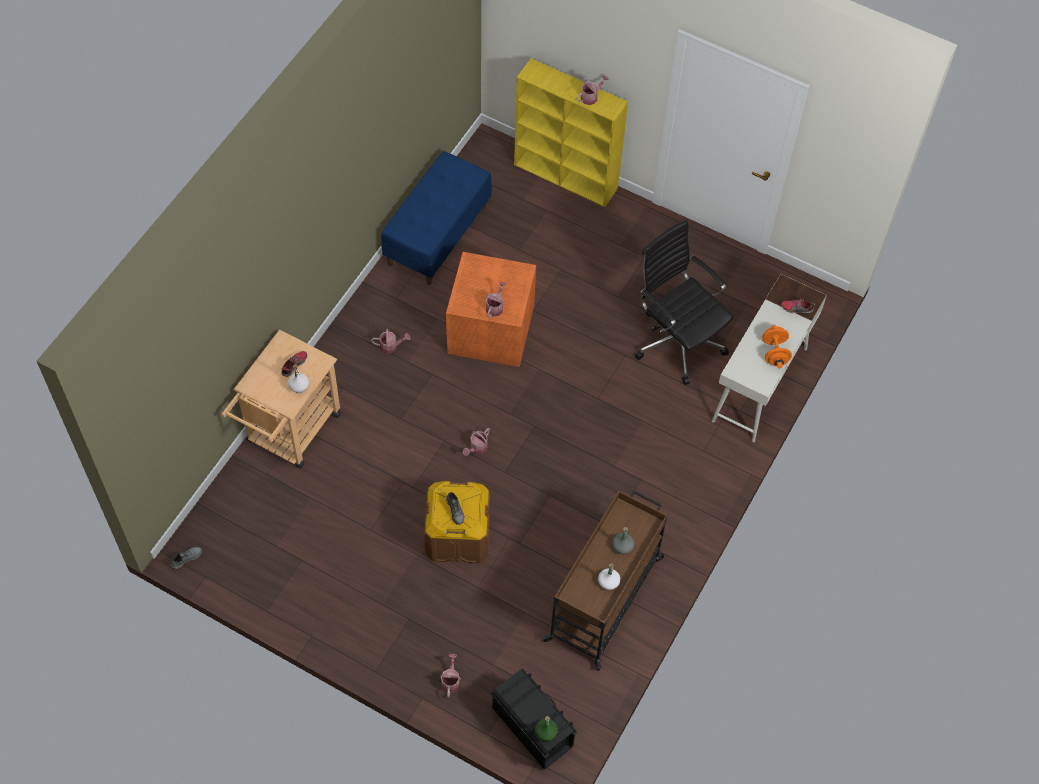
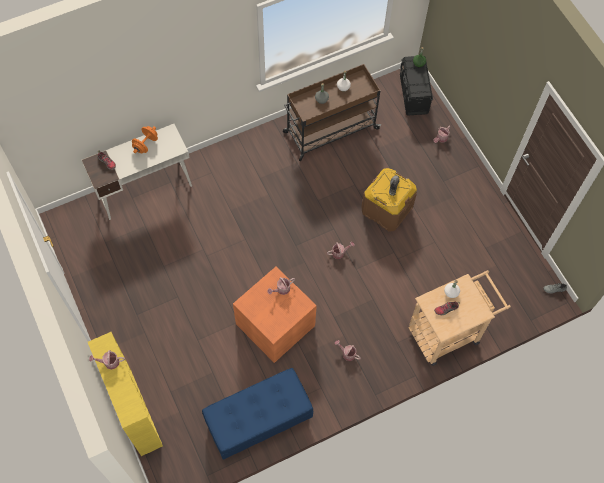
camera: 145 degrees left, 5 degrees up
(677, 340) = (167, 245): black office chair -> none

